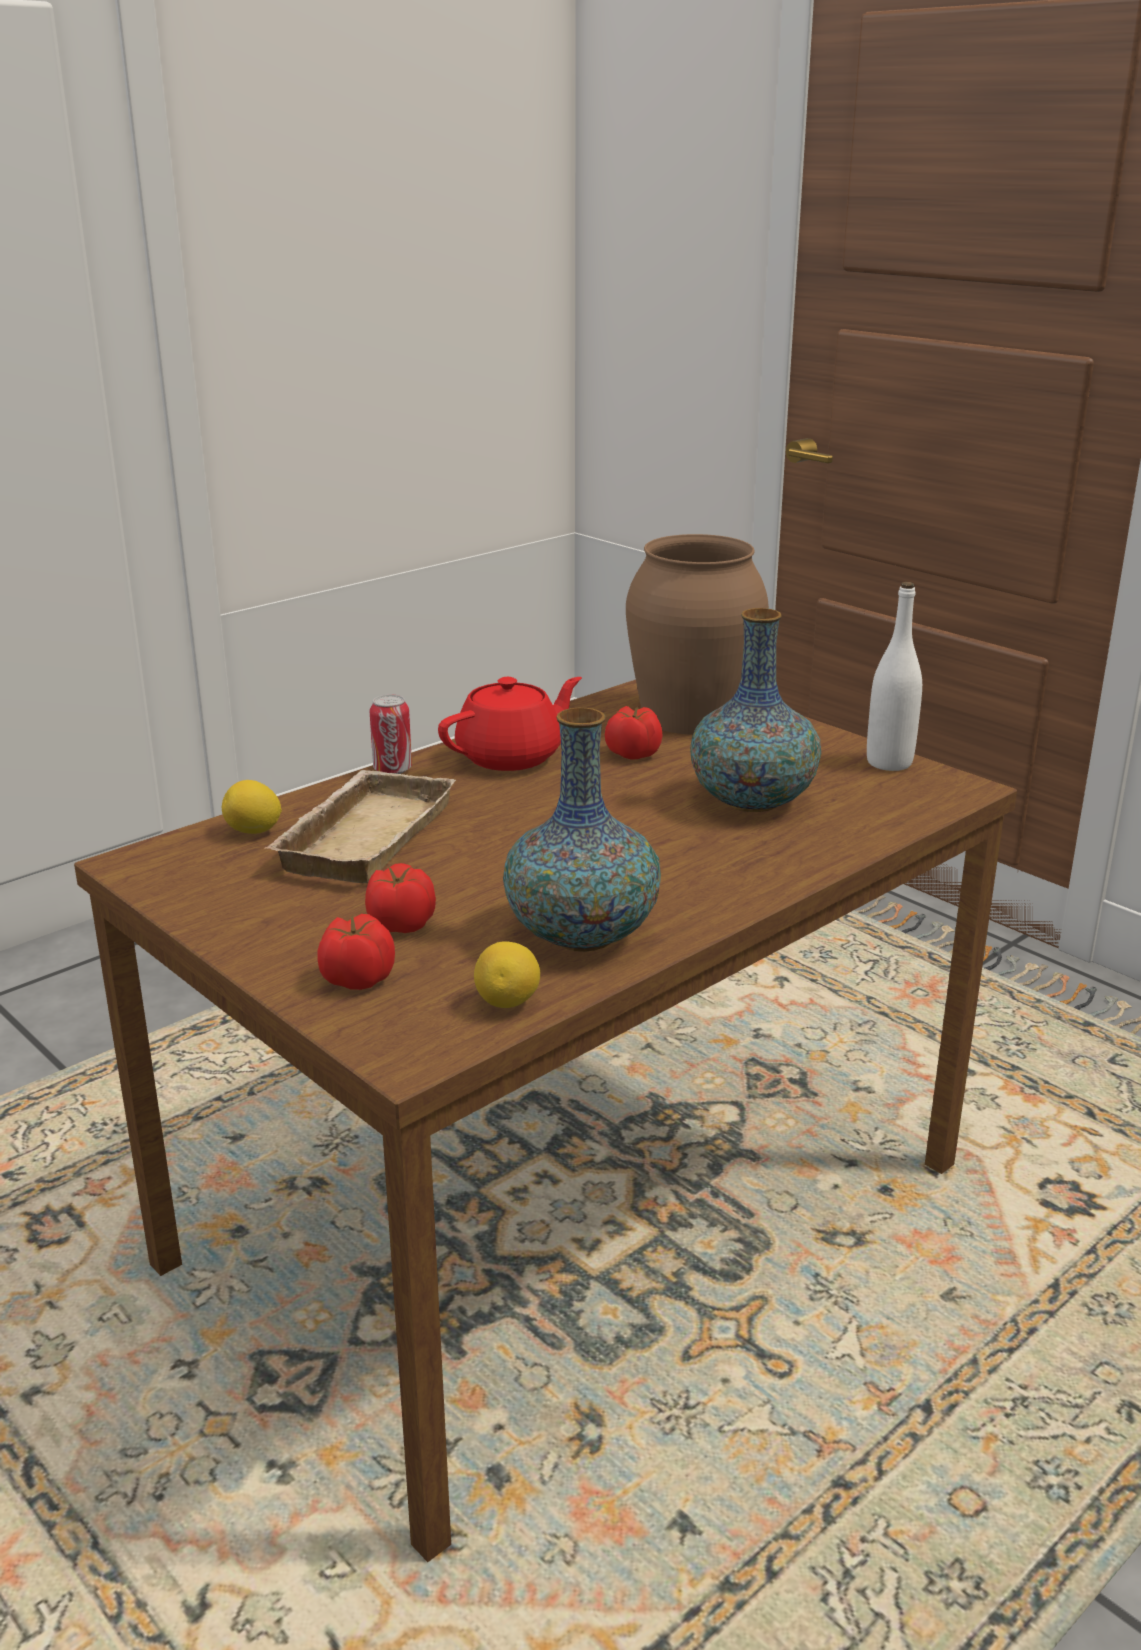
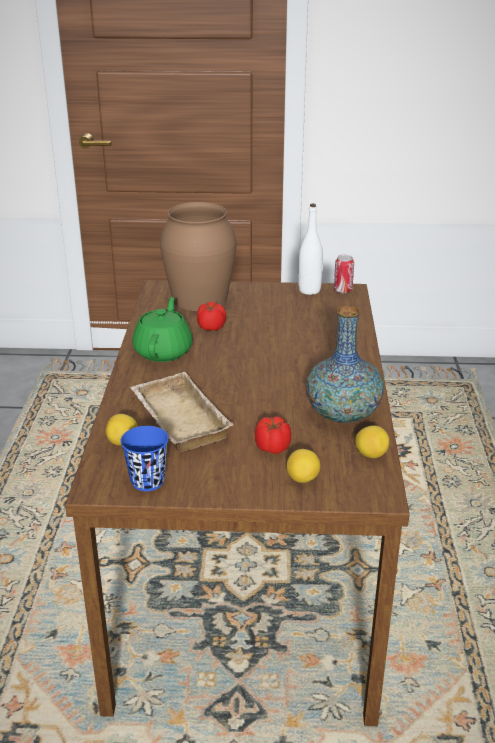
camera: 45 degrees left, 5 degrees up
(190, 883) = (147, 481): none -> blue cup
(356, 979) = (303, 479): tomato -> lemon
(392, 769) = (123, 381): can -> can (342, 290)
(511, 757) = (163, 351): red teapot -> green teapot
(752, 801) = (294, 328): vase -> none

